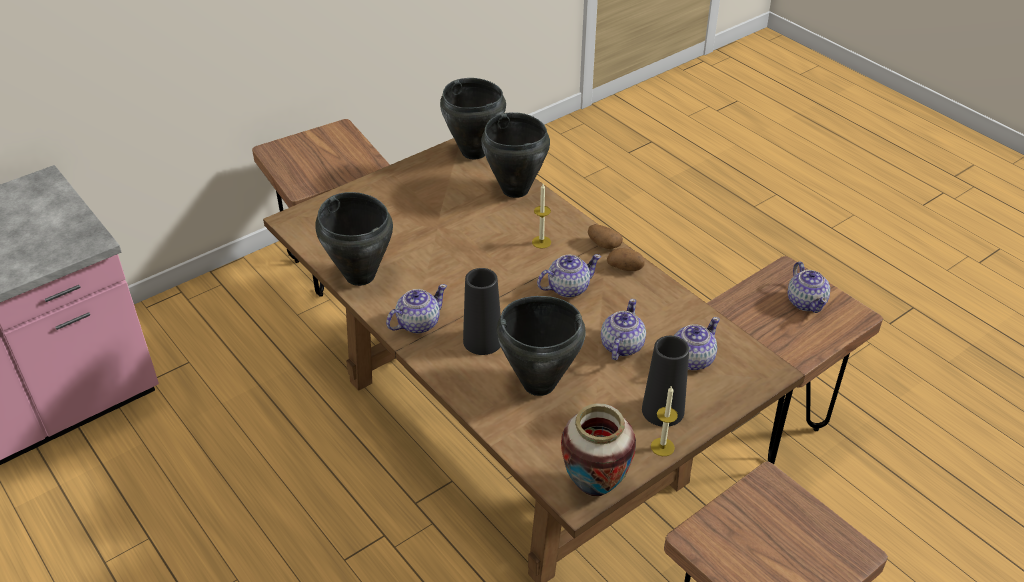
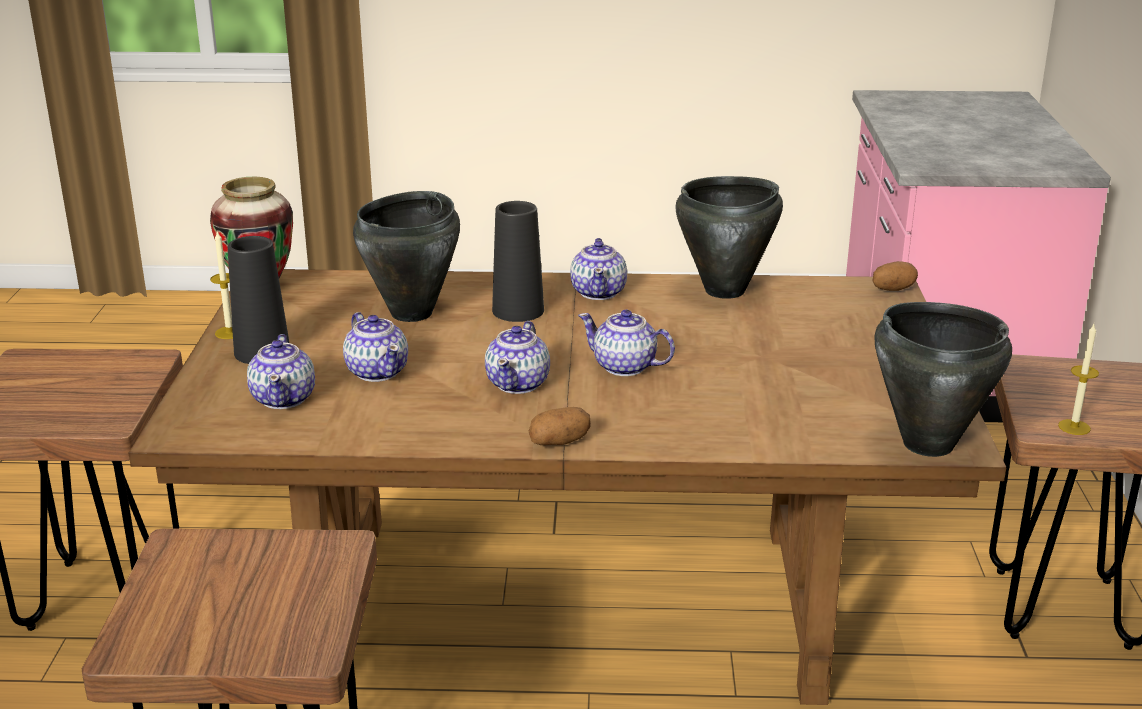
camera: 130 degrees right, 15 degrees down
(515, 190) = (778, 434): black cooking pot -> none
(541, 242) = (631, 404): candle -> candle (1074, 427)
(625, 267) = (491, 435): potato -> potato (893, 289)
(806, 302) = (230, 620): teapot -> teapot (625, 367)

